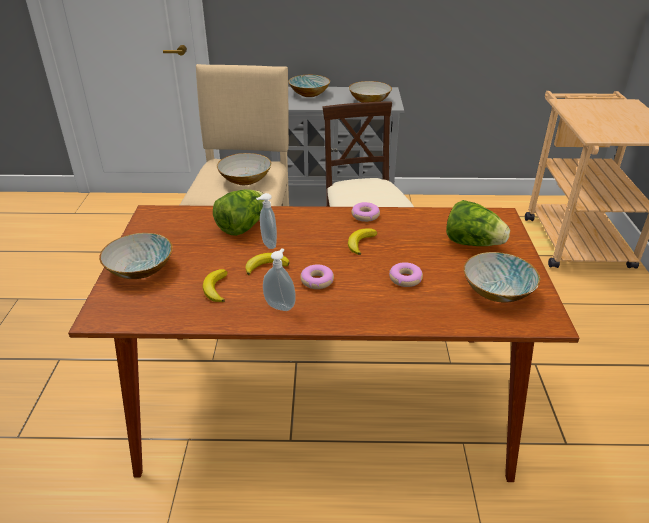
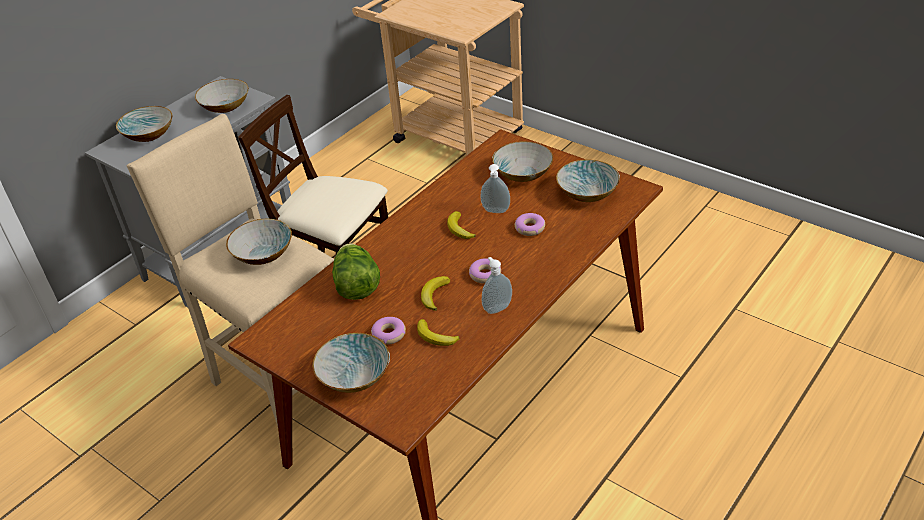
camera: 50 degrees left, 5 degrees up
(267, 244) = (403, 281): soap dispenser -> soap dispenser (495, 211)
(365, 215) = (423, 208): donut -> donut (388, 334)
(472, 243) = (522, 173): lettuce -> bowl

